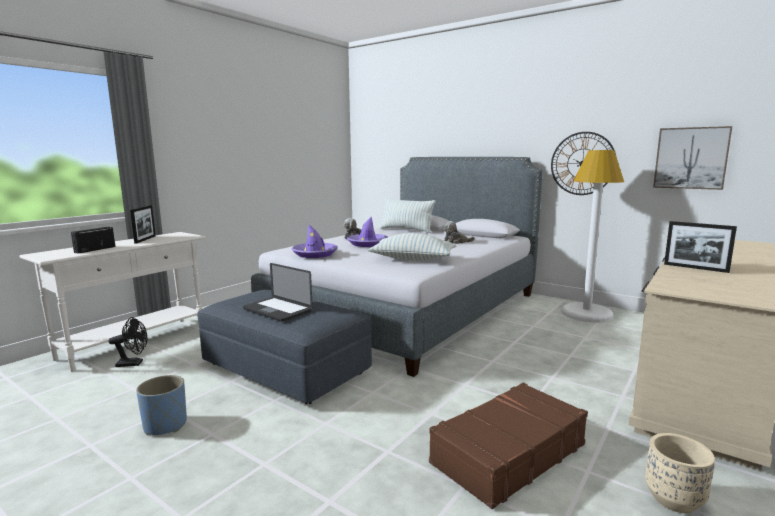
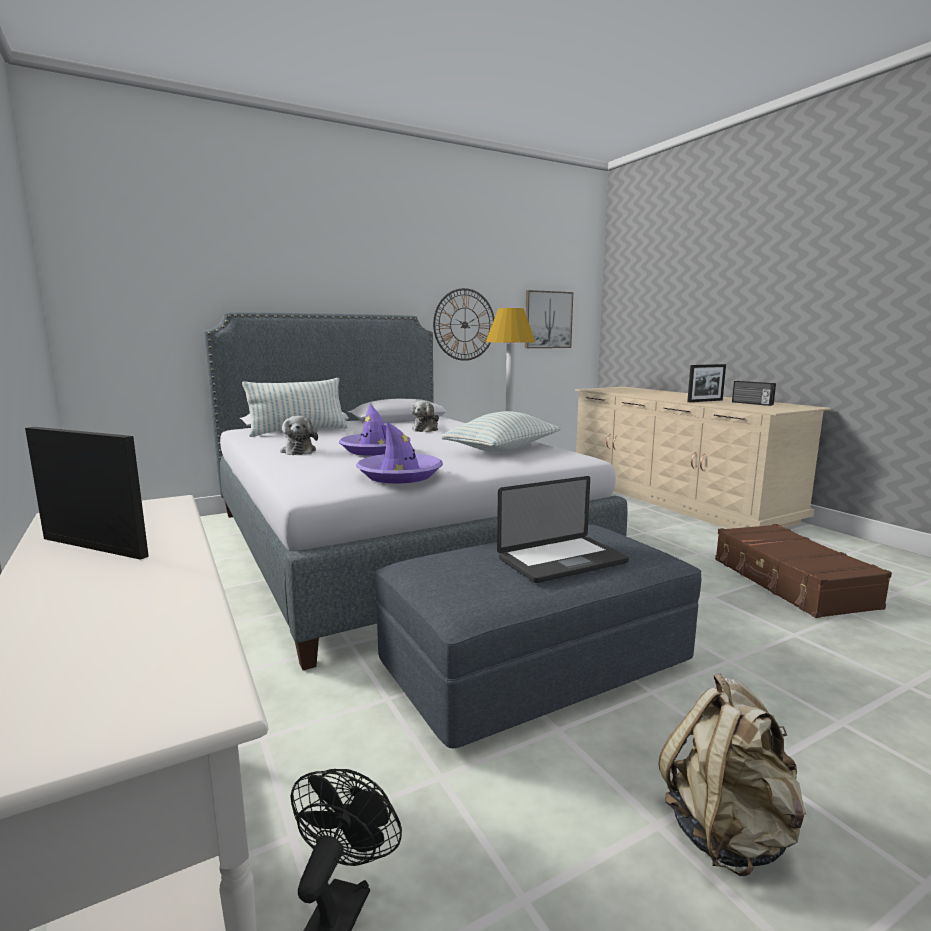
camera: 65 degrees left, 0 degrees up
(94, 249) = (147, 614): radio -> radio (751, 403)
(165, 425) = (728, 831): blue planter -> beige backpack
(674, 499) = (843, 552): beige planter -> none

